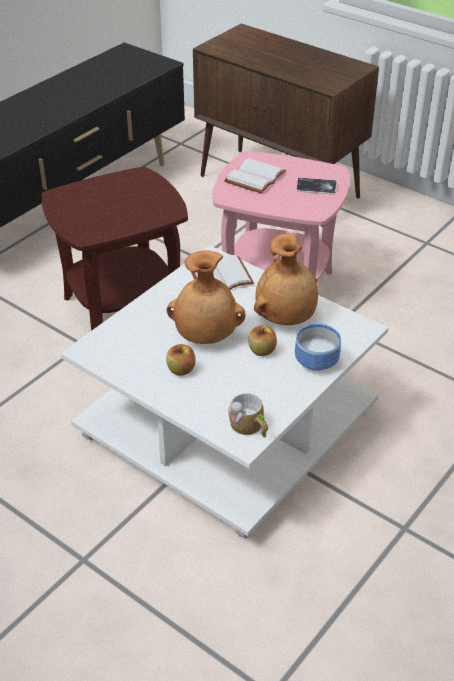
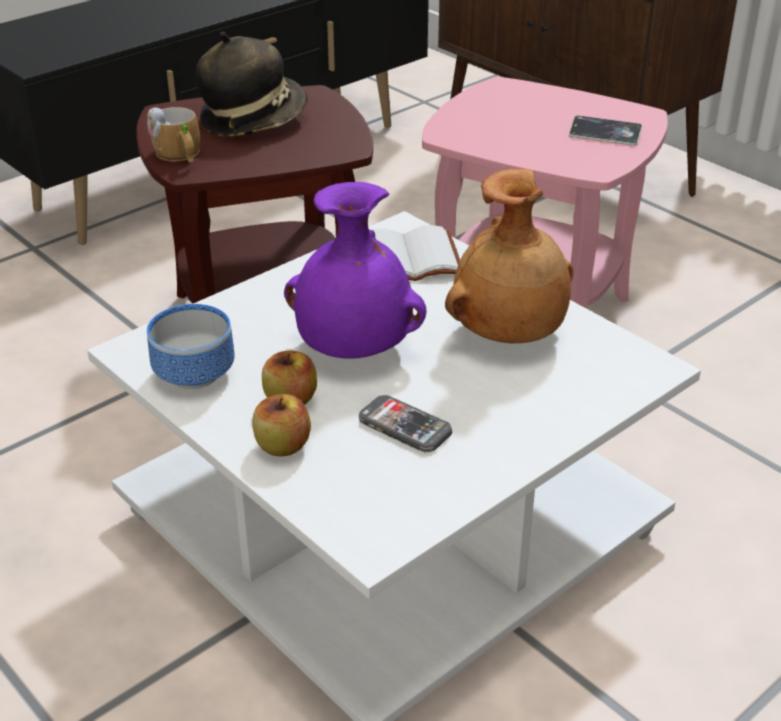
camera: 10 degrees right, 5 degrees down
(111, 196) = (253, 119): none -> hat
(206, 336) = (354, 349): brown vase -> purple vase
(244, 377) = (405, 426): none -> phone
(249, 428) = (388, 518): mug -> mug (179, 156)
(256, 178) = (504, 114): white book -> none
(262, 350) = (450, 384): apple -> apple (283, 446)
(318, 362) = (553, 415): bowl -> bowl (197, 375)

